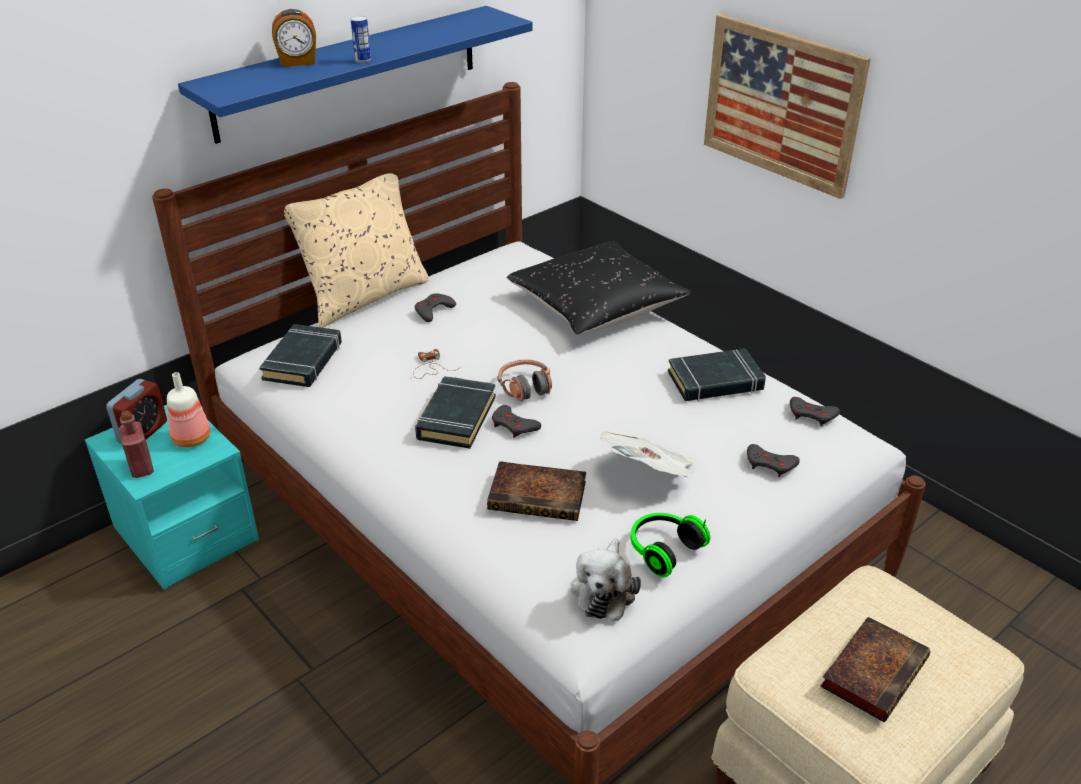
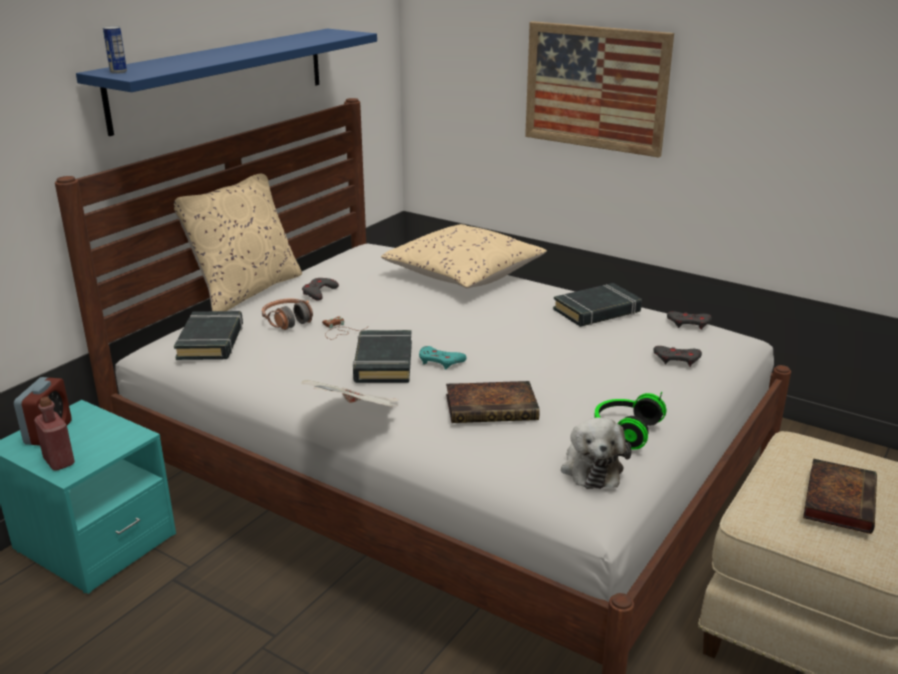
camera: 15 degrees left, 10 degrees down
(190, 439) = (103, 431): bottle -> none
(297, 62) = (184, 58): alarm clock -> none
(363, 61) = (246, 55): can -> can (118, 72)
(514, 425) = (440, 361): grey game controller -> turquoise game controller
(525, 387) = (435, 334): headphones -> headphones (288, 321)
(596, 305) = (464, 274): black pillow -> beige pillow
(649, 474) = (581, 379): newspaper -> newspaper (356, 416)

